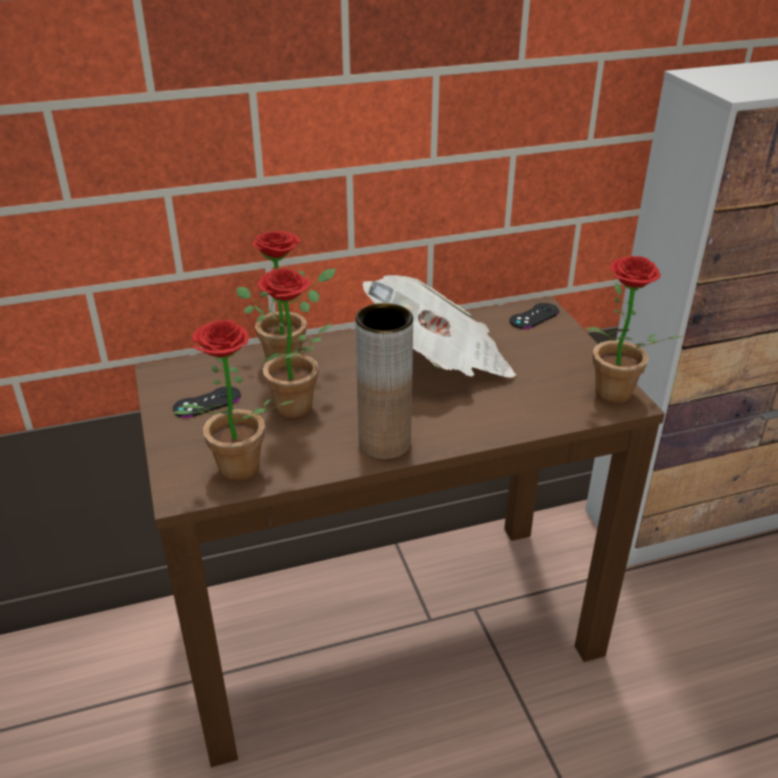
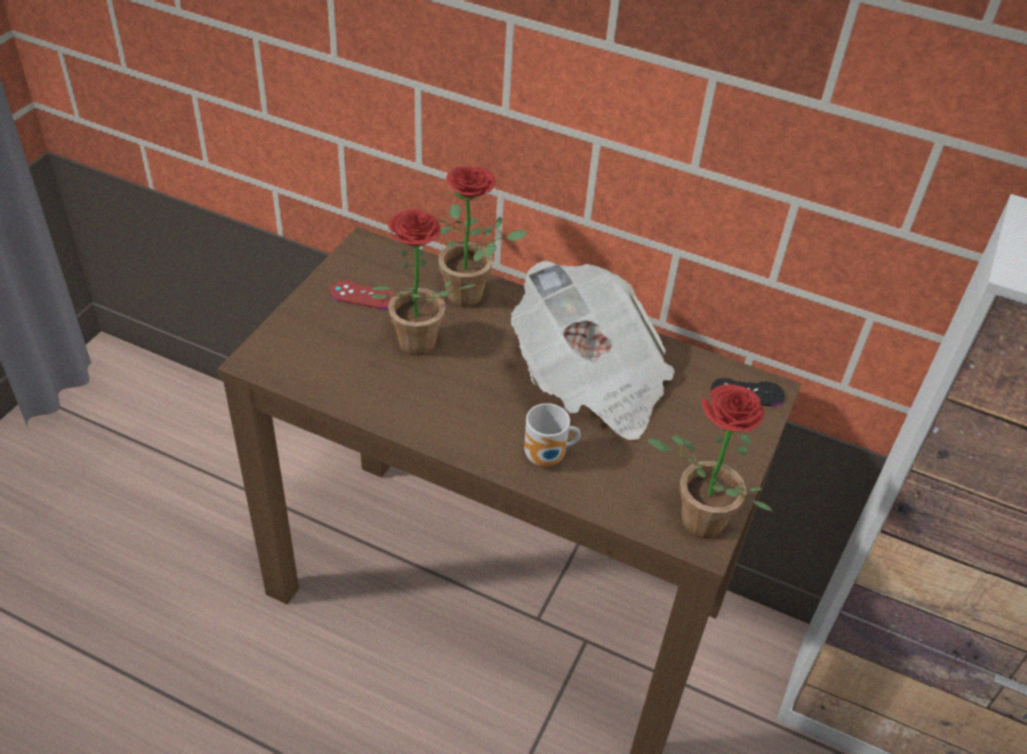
camera: 40 degrees right, 10 degrees up
(207, 402) = (363, 295): black game controller -> red game controller
(235, 474) = (306, 371): potted plant -> none
(384, 443) = (440, 423): brown vase -> none
(482, 418) = (547, 458): none -> mug

